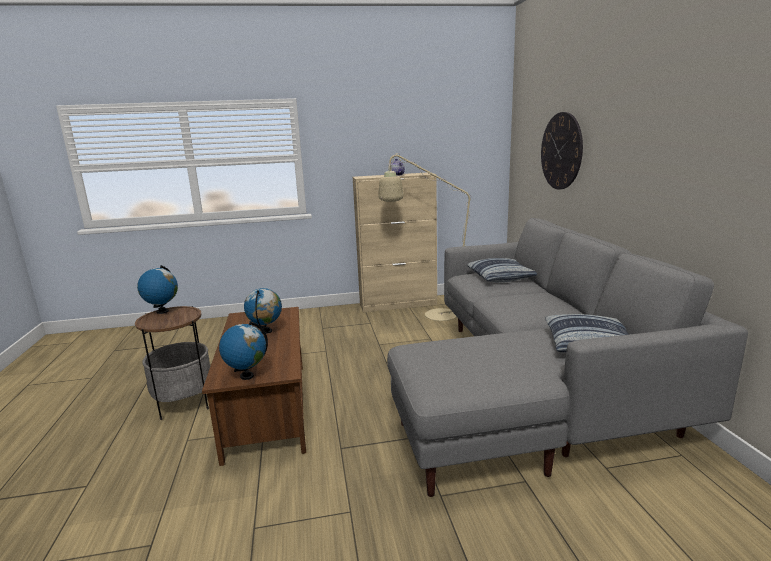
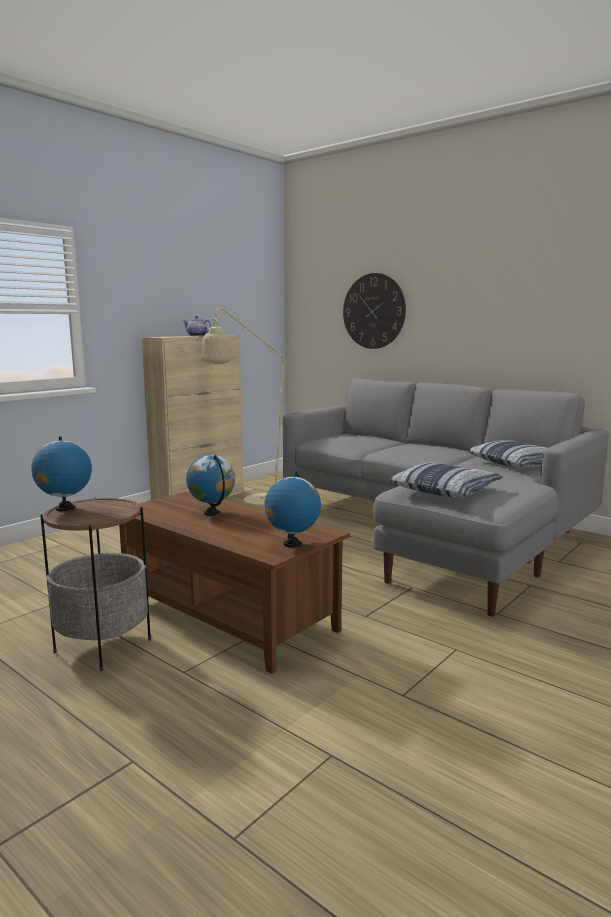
camera: 40 degrees left, 5 degrees down
(501, 277) = (352, 437): pillow -> pillow (445, 490)

